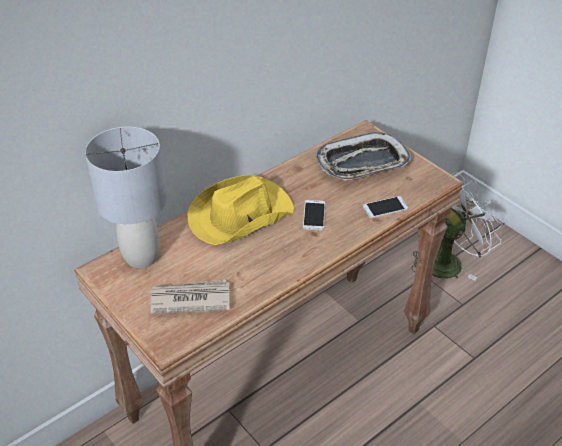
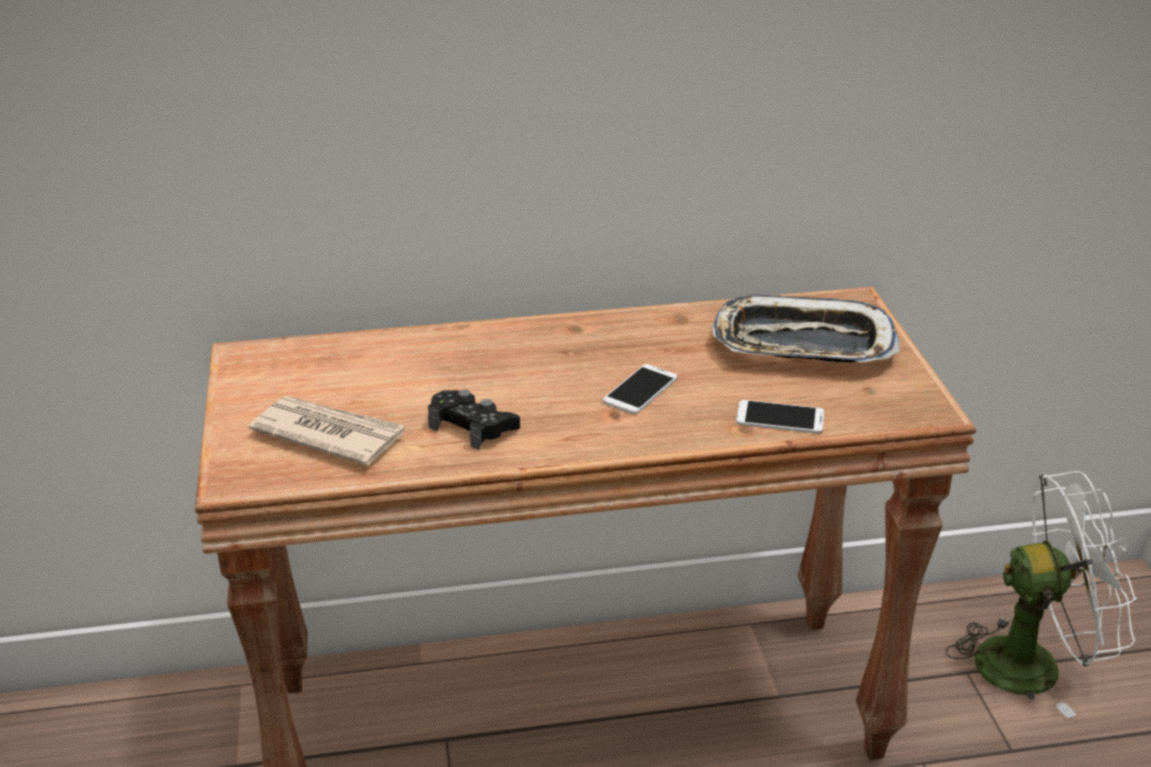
camera: 30 degrees right, 10 degrees down
(142, 257) = (317, 359): grey table lamp -> none
(239, 215) = (518, 352): yellow hat -> none
(255, 266) = (472, 427): none -> black game controller

